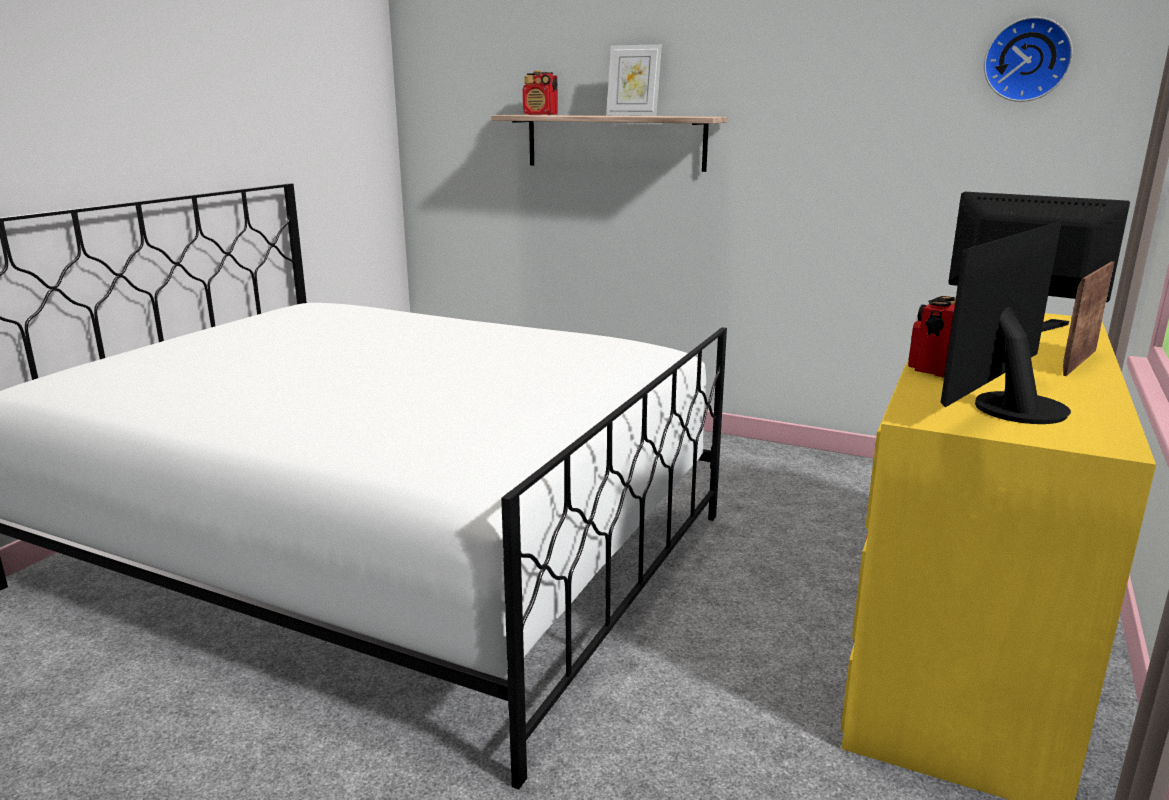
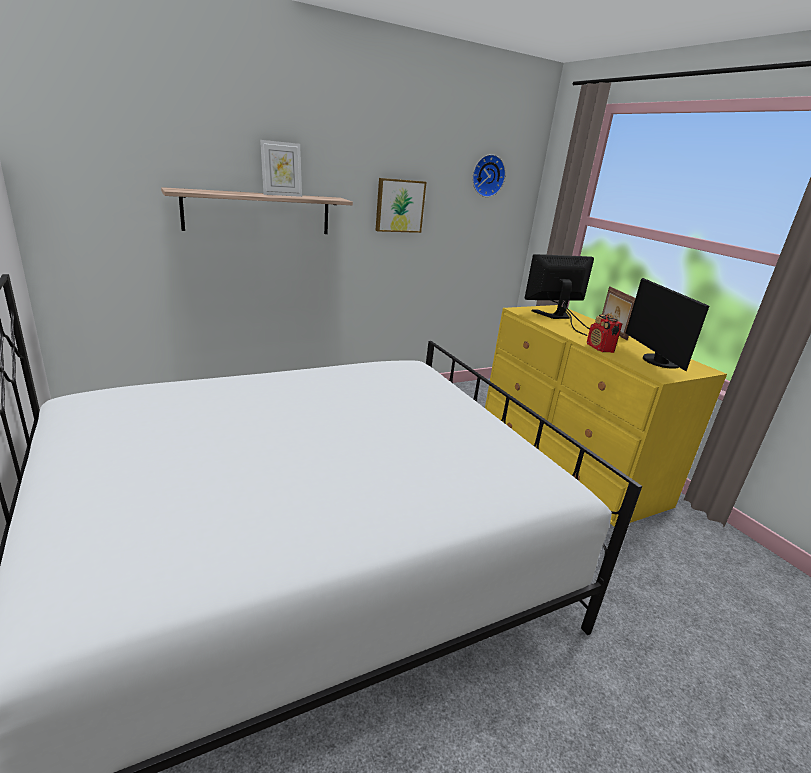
camera: 55 degrees left, 5 degrees up
(540, 114) = (200, 190): radio -> none
(829, 125) = (399, 205): none -> picture

